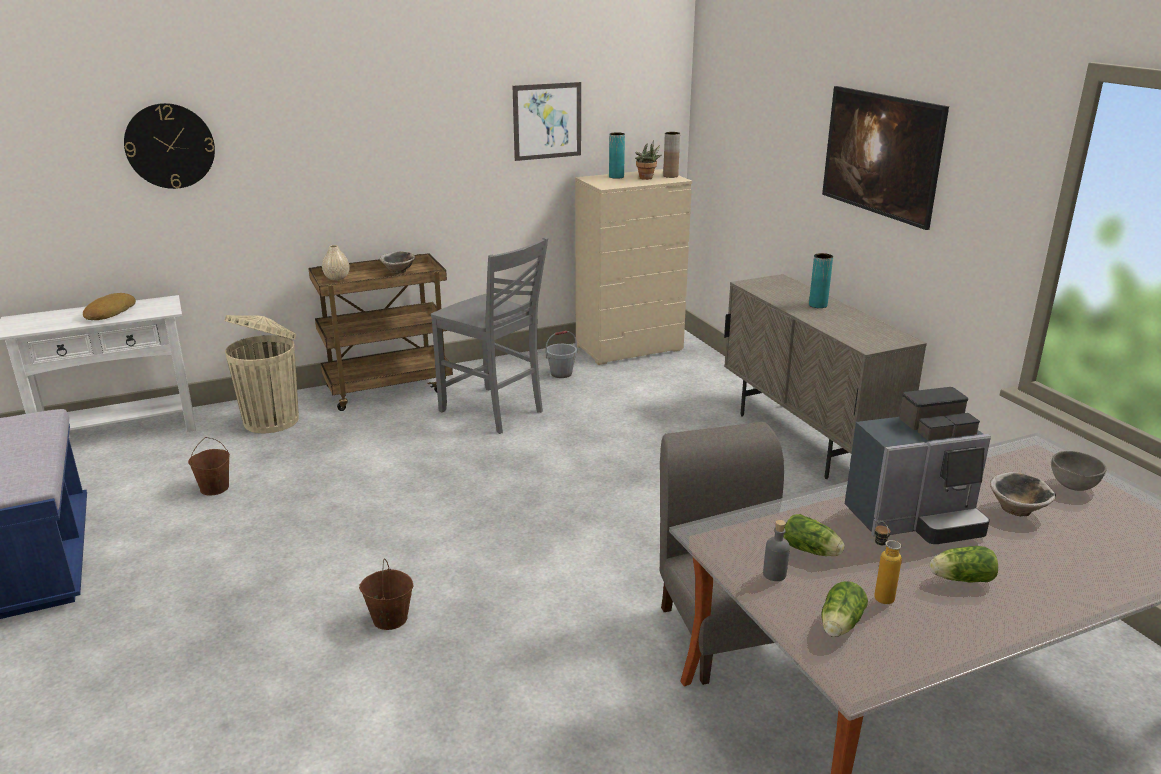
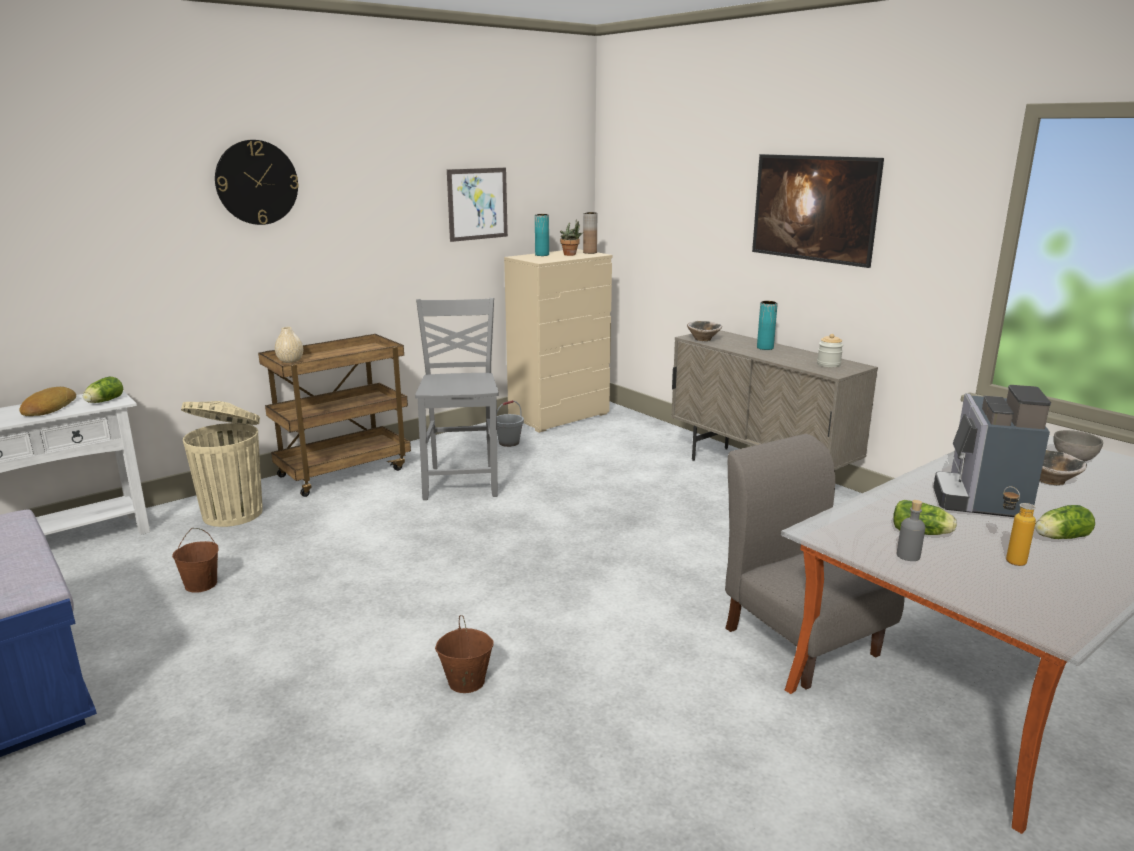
camera: 15 degrees left, 5 degrees down
(170, 146) = (110, 226): wall clock -> wall clock (257, 182)
(399, 271) = (351, 351): bowl -> bowl (703, 339)
(493, 411) = (462, 481): grey chair -> grey chair turned 120 degrees counterclockwise
(839, 626) = (1001, 588): lettuce -> lettuce (103, 401)
(871, 334) = (828, 364): none -> jar
(915, 520) = (981, 498): coffee machine -> coffee machine turned 135 degrees clockwise

